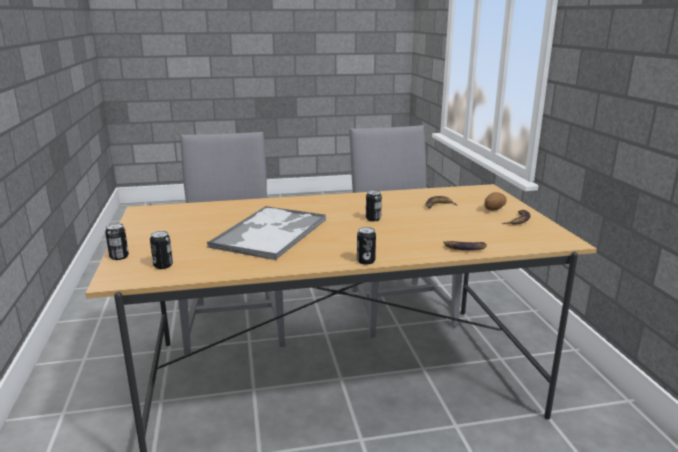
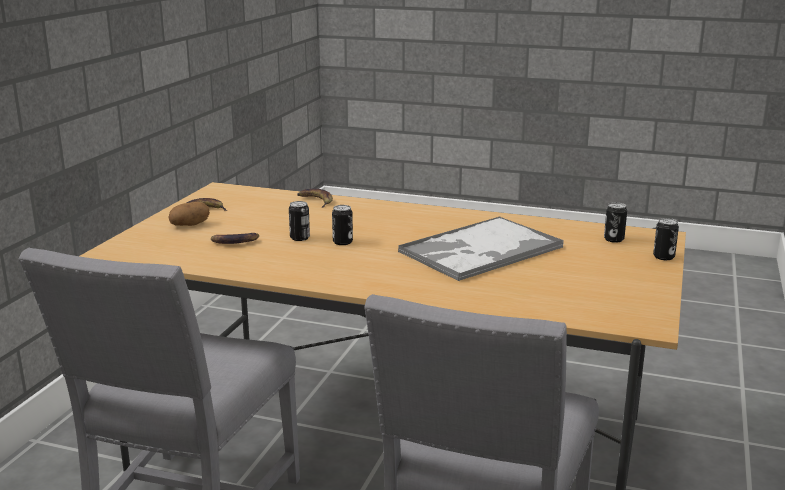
camera: 150 degrees left, 0 degrees up
(366, 261) = (419, 208): can -> can (299, 238)

